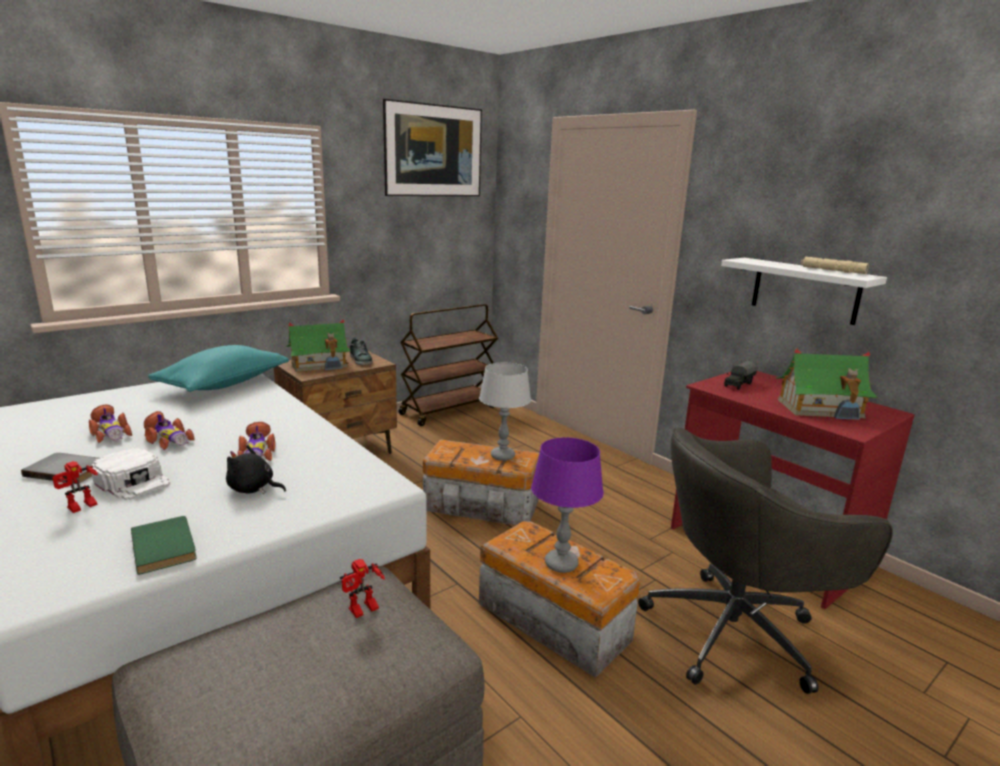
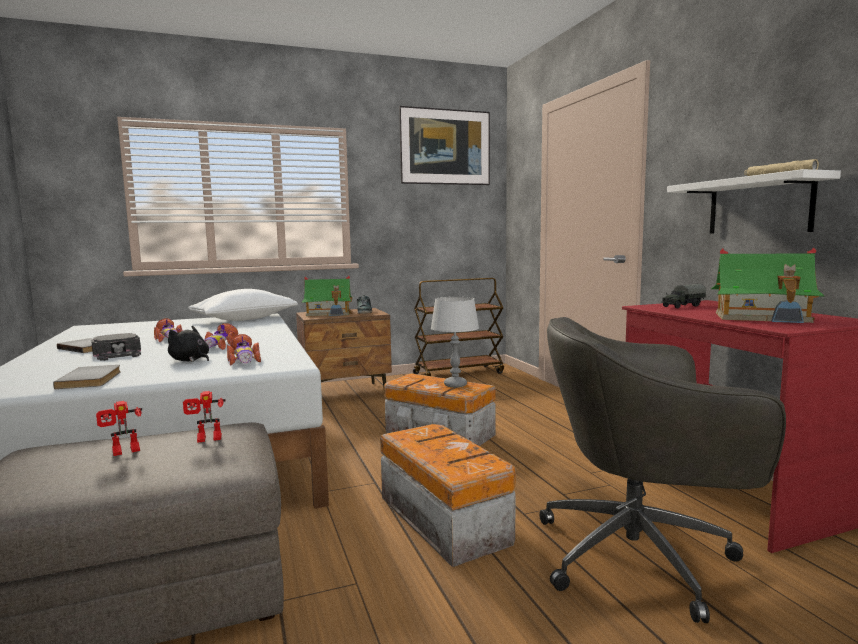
camera: 20 degrees right, 10 degrees down
(81, 508) = (69, 362): toy robot -> toy robot (124, 452)
(110, 433) = (138, 335): toy car -> toy car (244, 360)
(133, 481) = (118, 353): white cap -> black cap
(167, 546) = (92, 379): green book -> grey book
(224, 384) = (245, 319): turquoise pillow -> white pillow
(561, 564) = (441, 452): purple table lamp -> none

